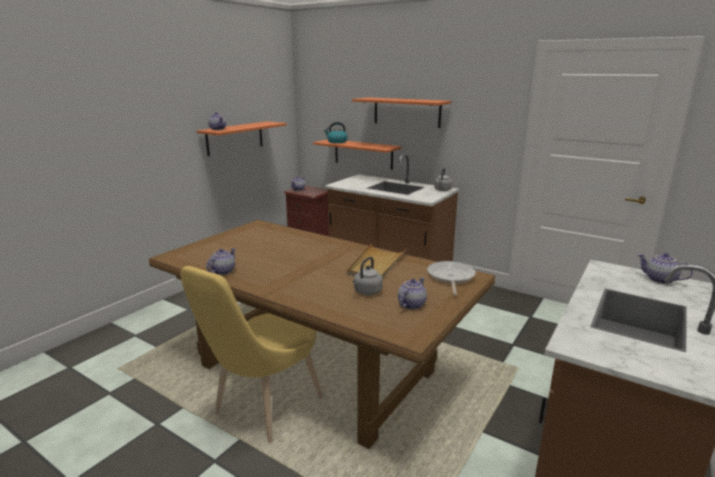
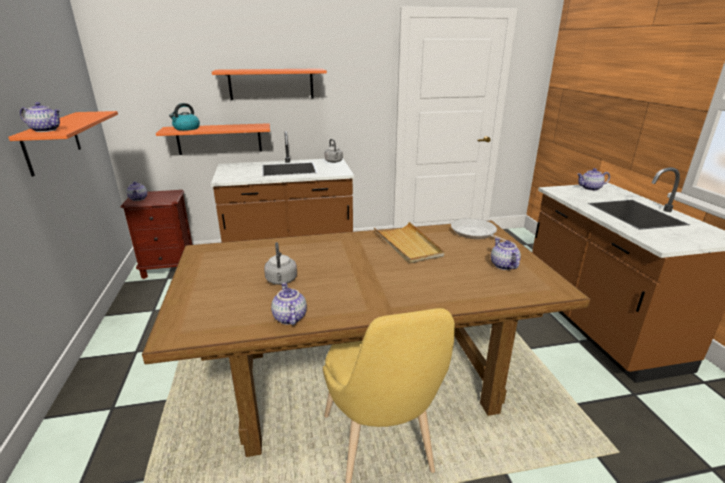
camera: 45 degrees left, 5 degrees up
(367, 292) = (456, 271): grey kettle -> grey kettle (281, 281)

